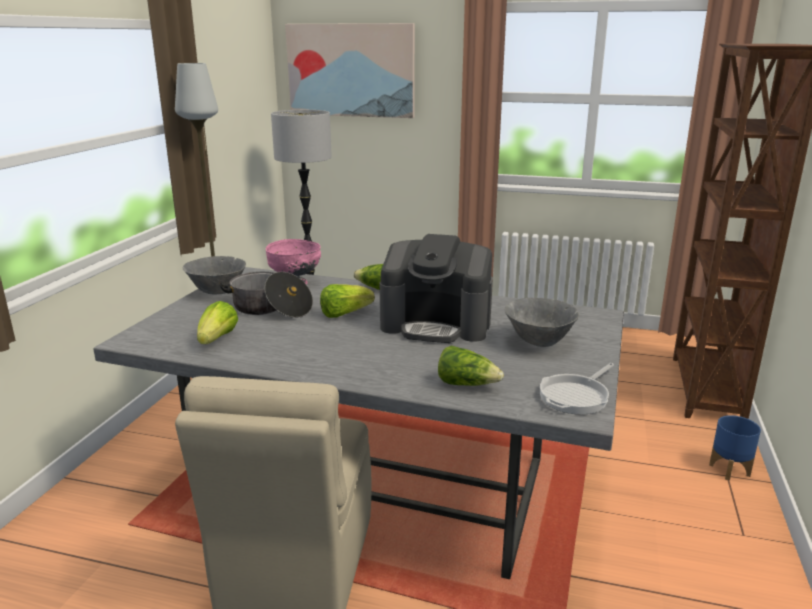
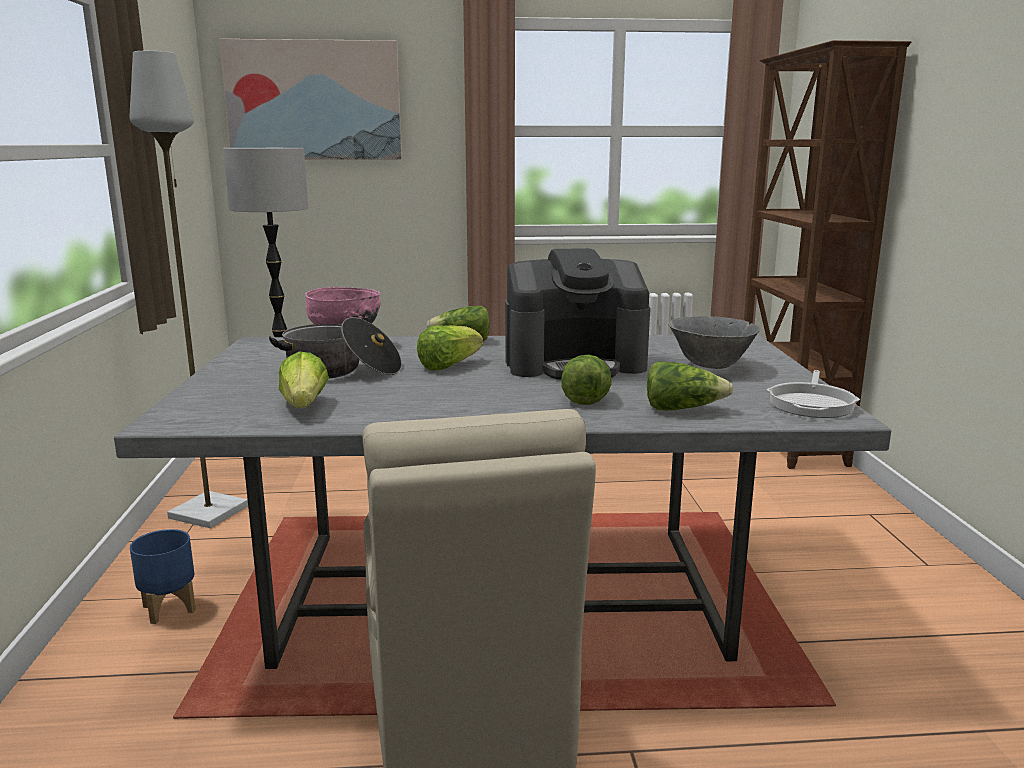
camera: 20 degrees left, 5 degrees down
(217, 292) = (243, 363): grey bowl -> none
(407, 360) = (585, 397): none -> lettuce
(730, 470) = (868, 509): blue planter -> blue planter (169, 609)

